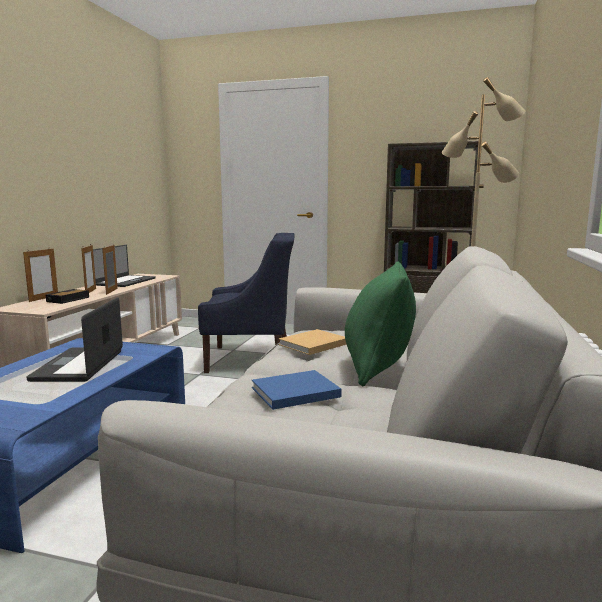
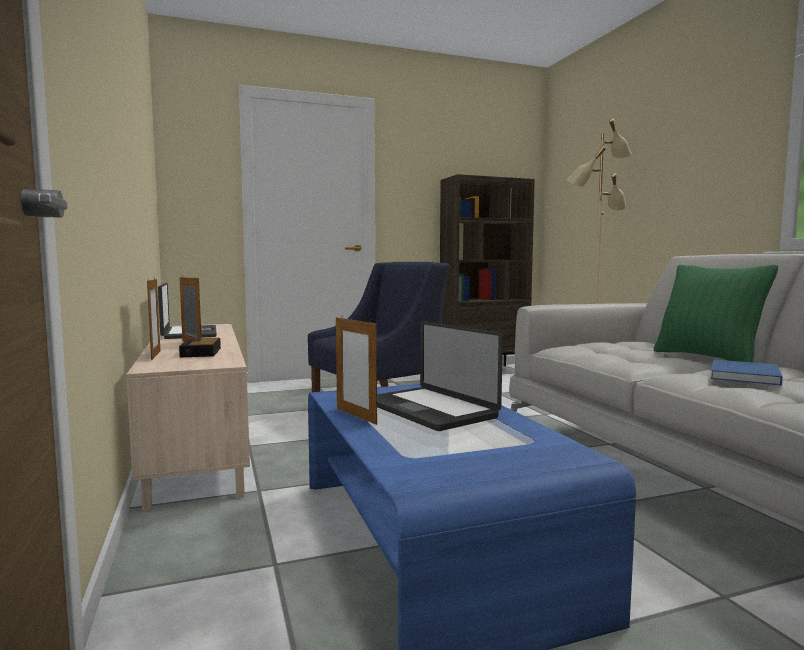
camera: 35 degrees left, 5 degrees down
(112, 291) = (221, 341): picture frame -> picture frame (356, 416)
(312, 344) = (614, 352): beige book -> none

